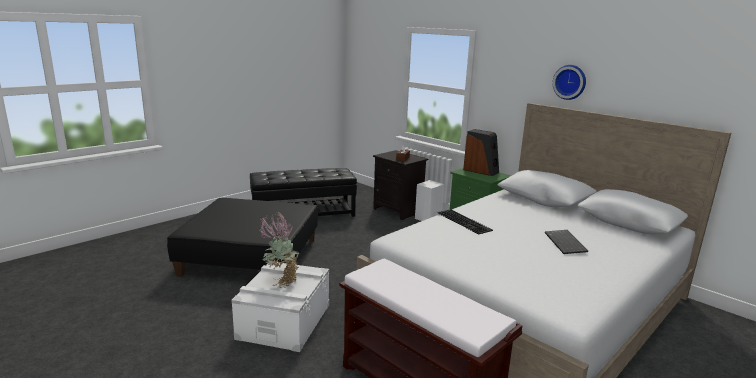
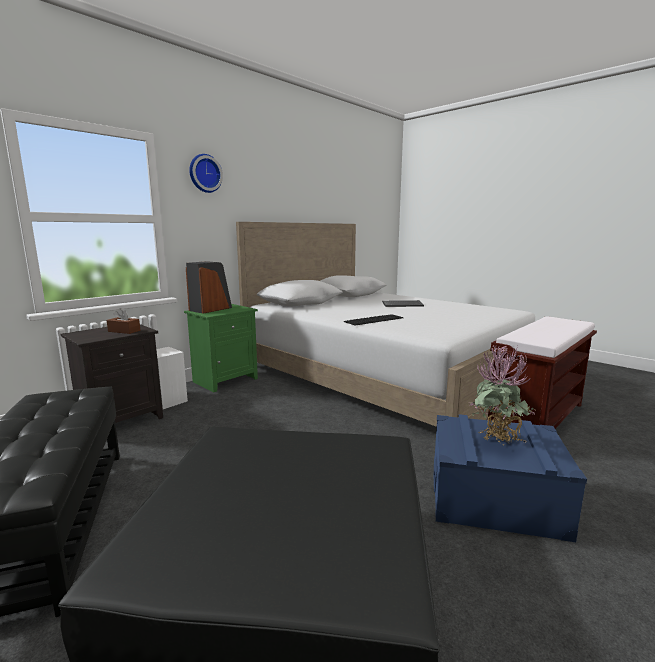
camera: 90 degrees left, 5 degrees down
(284, 321) = (494, 498): white storage box -> blue storage box
(570, 82) = (265, 197): wall clock -> wall clock (204, 173)

